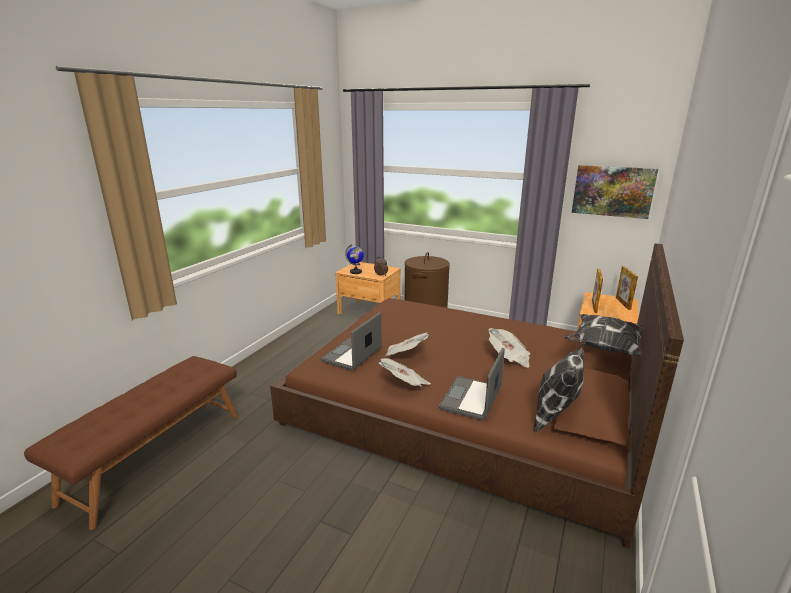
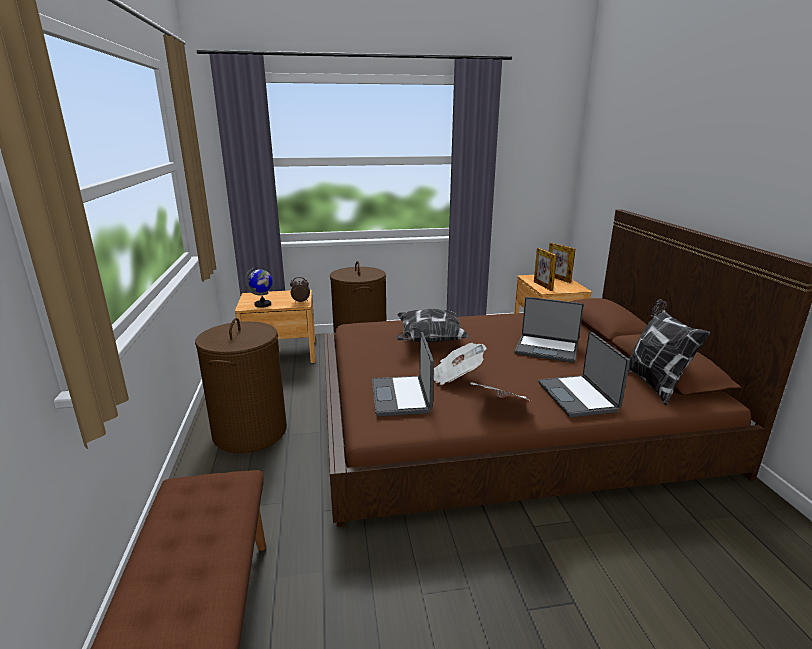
camera: 35 degrees left, 0 degrees up
(297, 354) = (250, 432): none -> brown laundry basket
(509, 358) = (546, 349): newspaper -> laptop
(603, 348) = (621, 314): pillow -> pillow (429, 341)
(612, 191) = (533, 169): picture -> none

